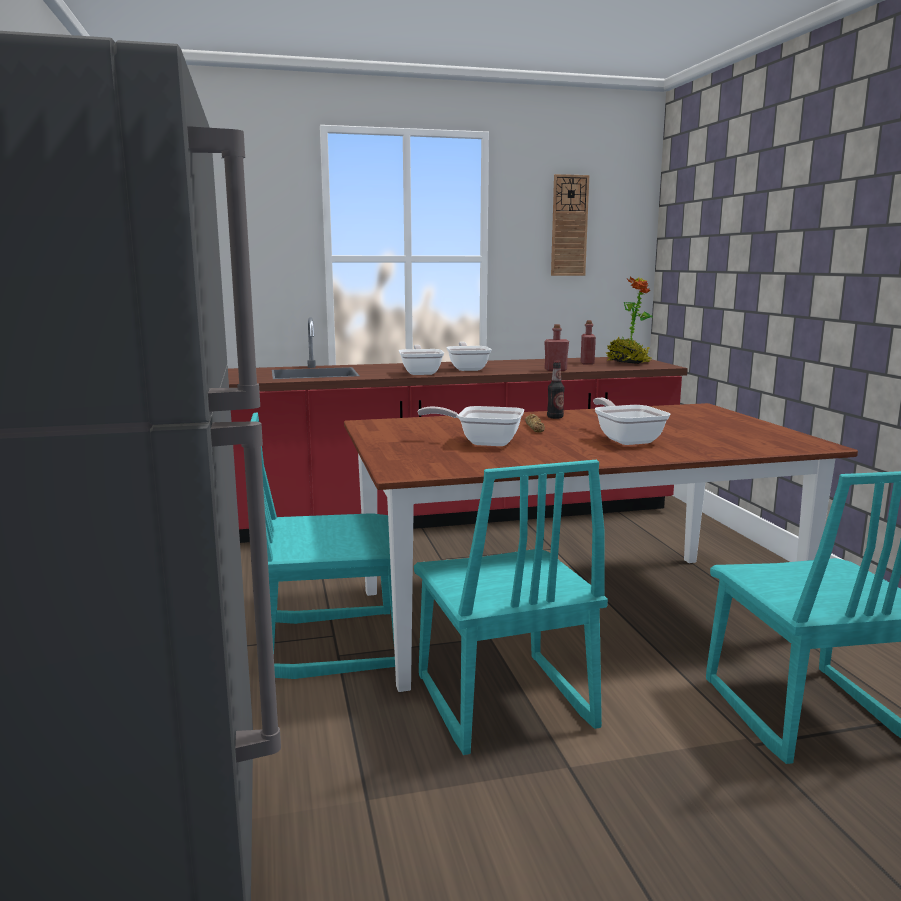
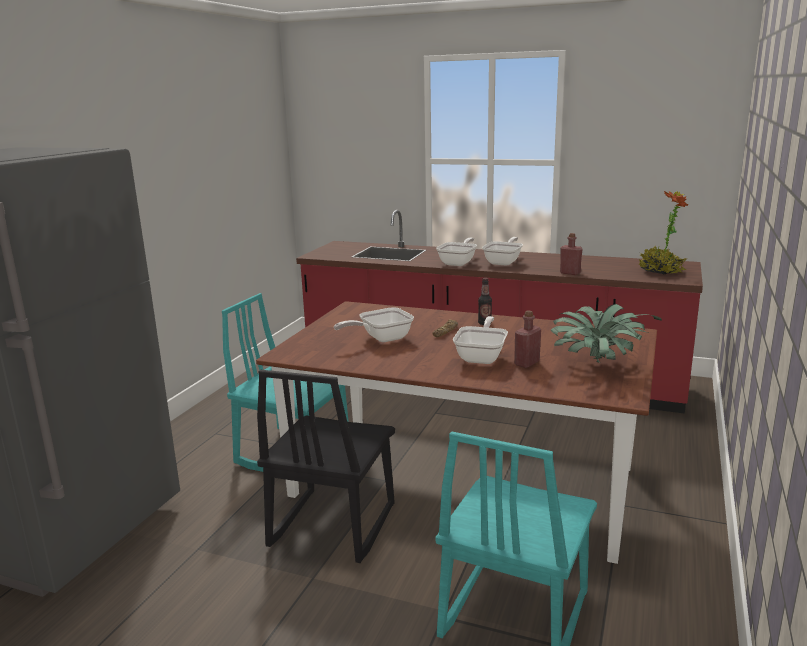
camera: 35 degrees right, 5 degrees up
(483, 442) = (381, 338): frying pan -> frying pan turned 75 degrees counterclockwise
(502, 703) = (331, 525): turquoise chair -> black chair
(569, 226) = (643, 132): wall clock -> none
(587, 363) = (621, 267): red bottle -> red bottle (527, 363)
(736, 429) = (597, 364): none -> potted plant

